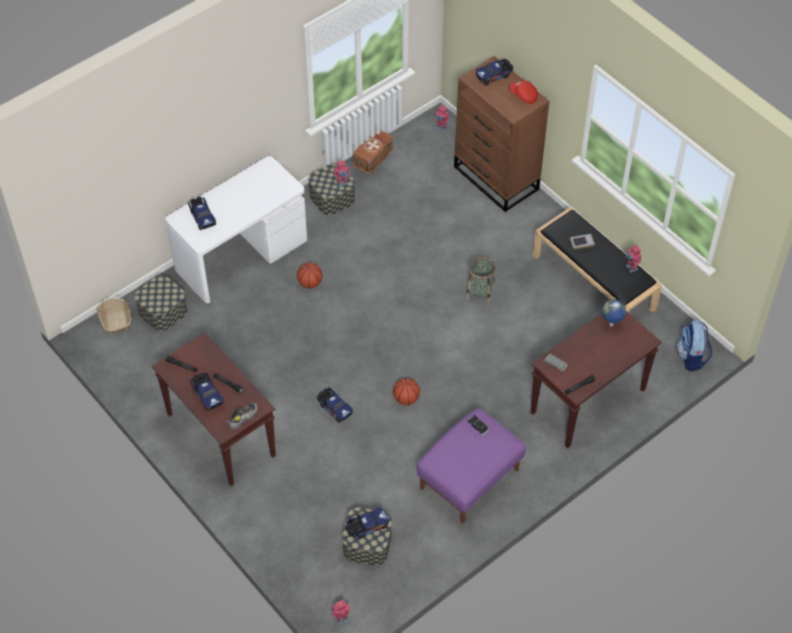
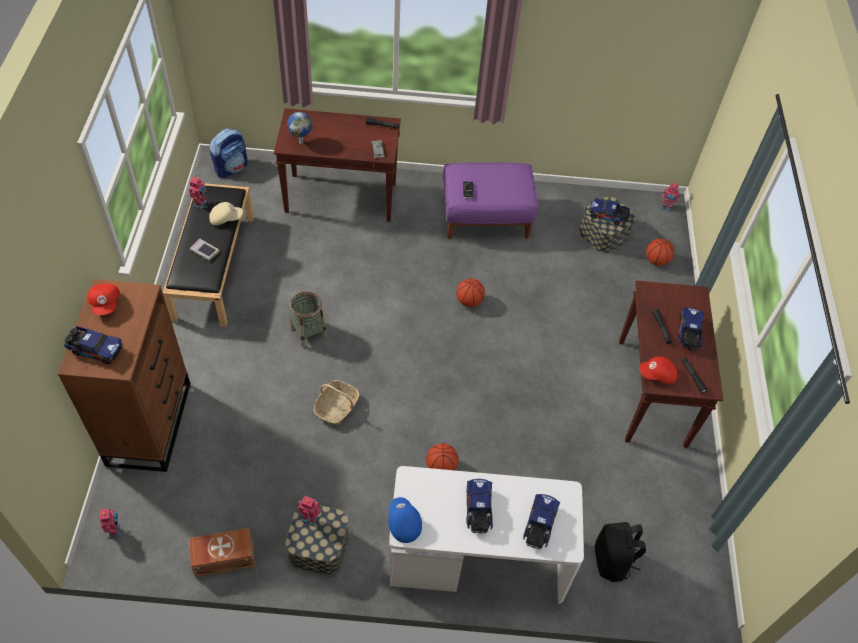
camera: 140 degrees left, 0 degrees up
(116, 319) = (669, 593): basket -> basket (336, 407)
(162, 311) = (612, 561): storage box -> black backpack
(205, 349) = (657, 375): none -> red cap
(243, 418) = (671, 292): shoe -> none
(273, 167) = (403, 523): none -> blue cap
(305, 553) = (656, 260): none -> basketball
(334, 408) = (534, 339): toy truck -> toy truck (478, 510)
(602, 272) = (226, 218): none -> beige cap

